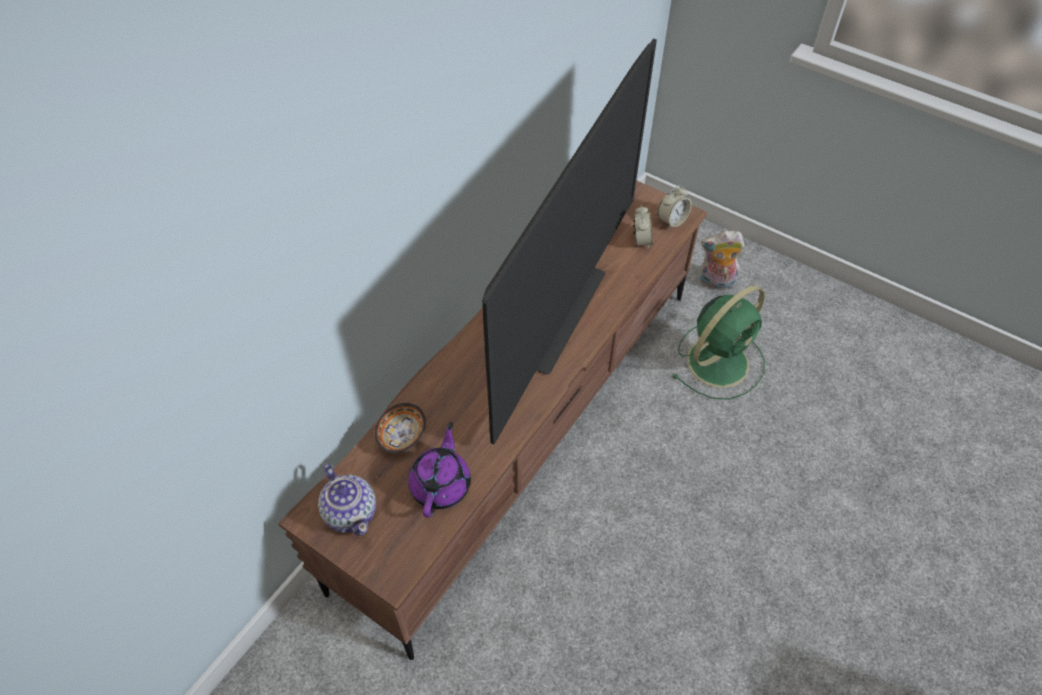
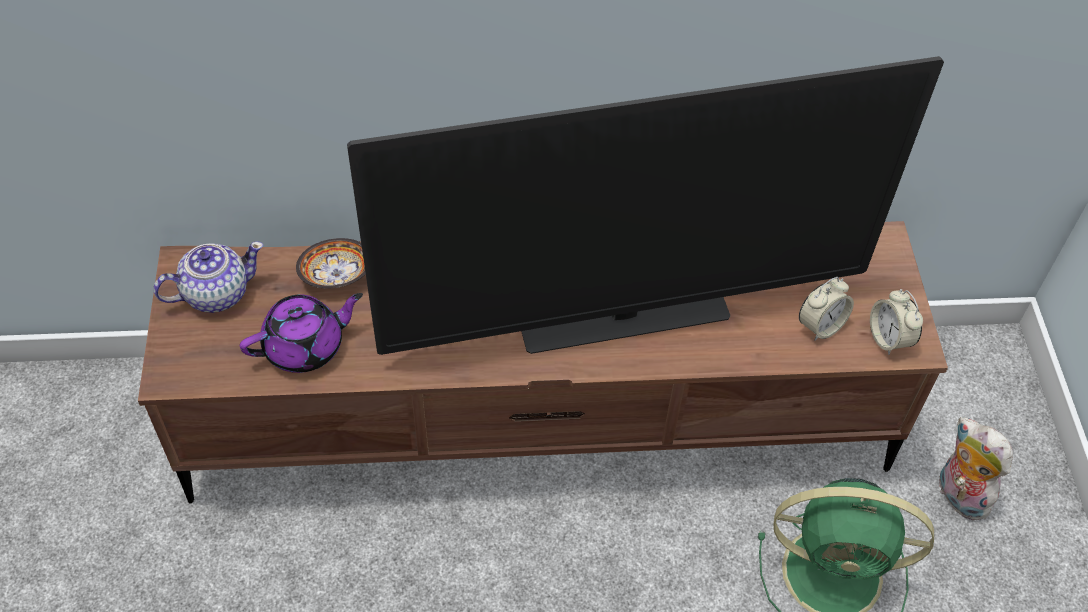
camera: 50 degrees right, 0 degrees up
(351, 512) = (215, 293): teapot -> teapot turned 135 degrees counterclockwise
(672, 221) = (889, 338): alarm clock -> alarm clock turned 60 degrees clockwise

